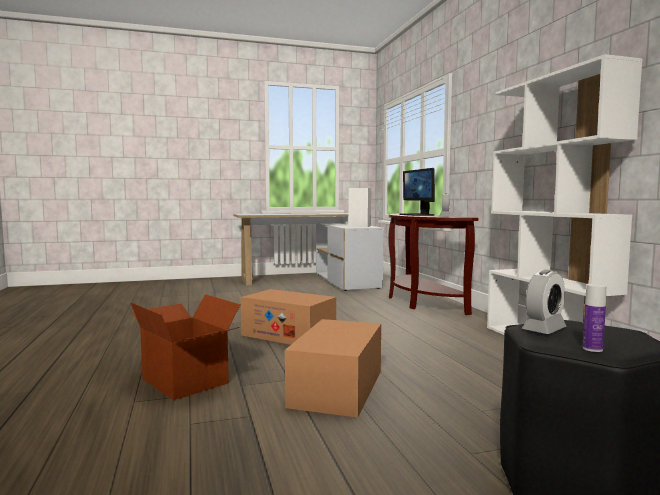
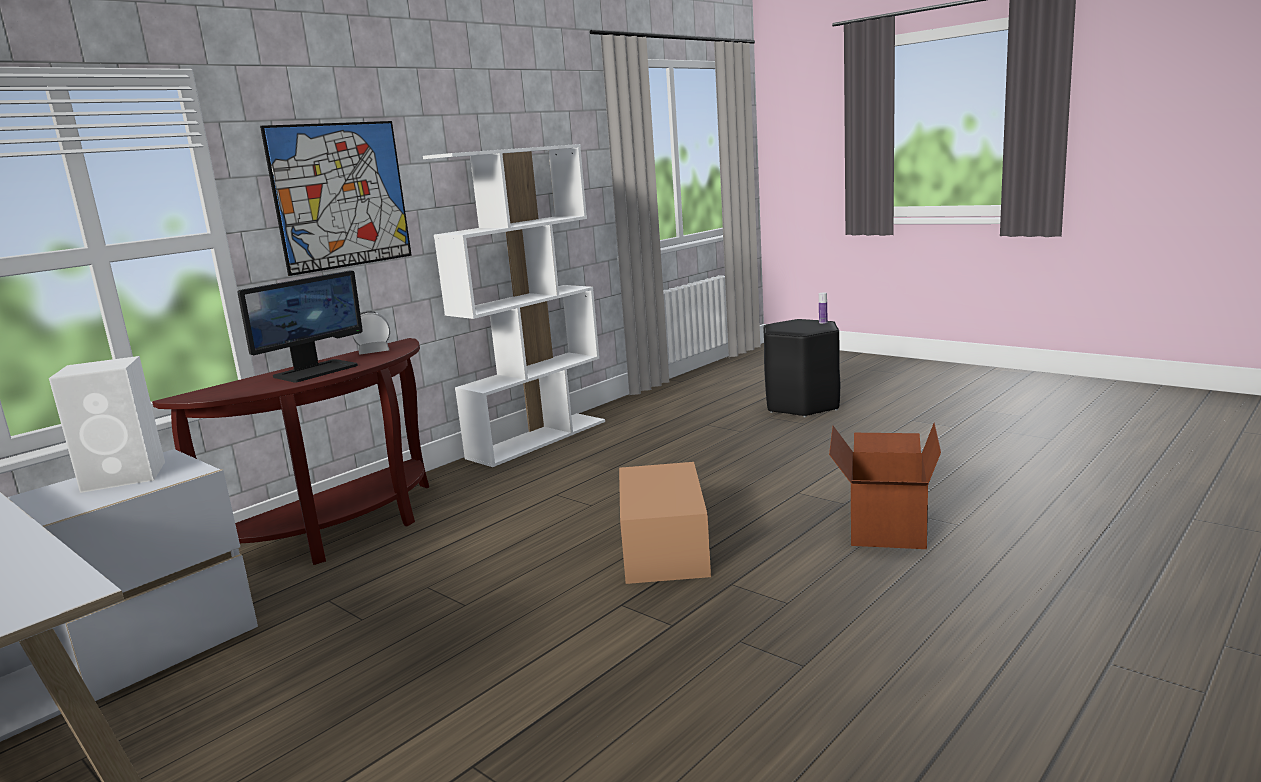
camera: 120 degrees left, 10 degrees up
(337, 388) = (780, 472): cardboard box -> none
(486, 127) = (341, 195): none -> picture
(544, 329) = (803, 329): alarm clock -> none

